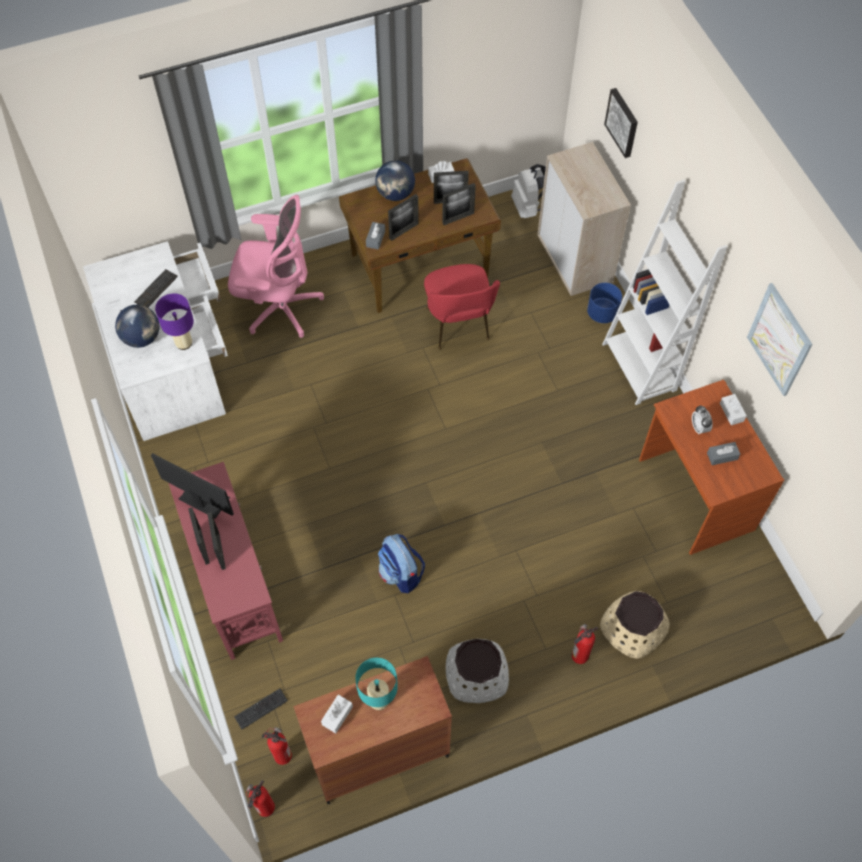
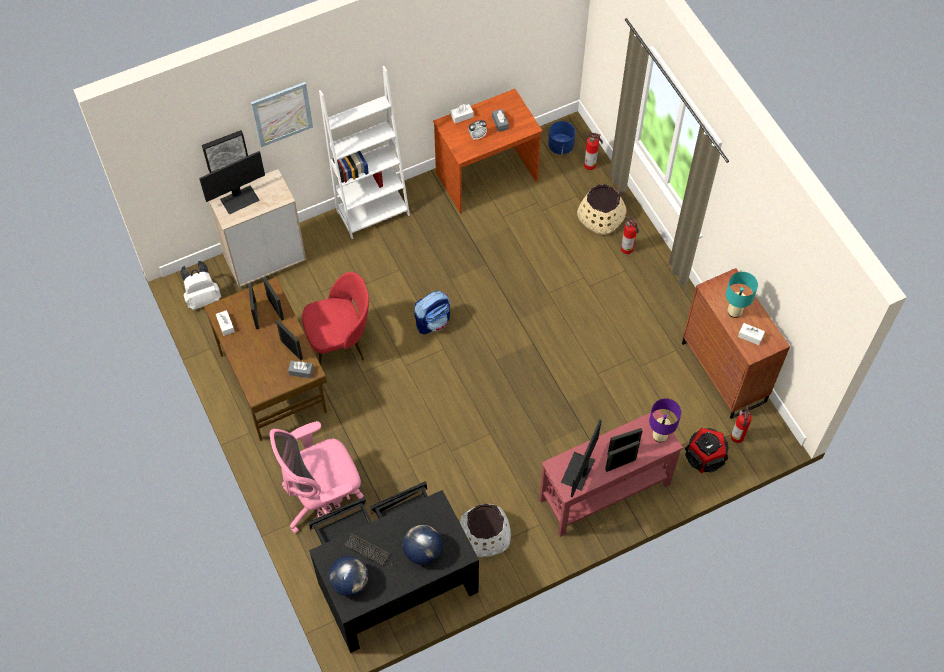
camera: 95 degrees left, 0 degrees up
(173, 364) = (393, 580): white desk -> black desk
(184, 343) = (425, 514): purple table lamp -> purple table lamp (659, 435)
(261, 709) = (705, 457): keyboard -> speaker
(264, 808) = (778, 443): fire extinguisher -> fire extinguisher (590, 165)
(276, 308) = (324, 499): pink office chair -> pink office chair turned 120 degrees counterclockwise
(396, 194) = (248, 360): globe -> globe (350, 582)
(401, 573) = (579, 370): backpack -> backpack (433, 322)
(476, 674) = (652, 313): white planter -> white planter (485, 534)
(588, 170) = (239, 199): none -> monitor
(602, 313) = (319, 239): blue planter -> blue planter (561, 146)
(779, 340) = (455, 46): picture -> picture (282, 114)

